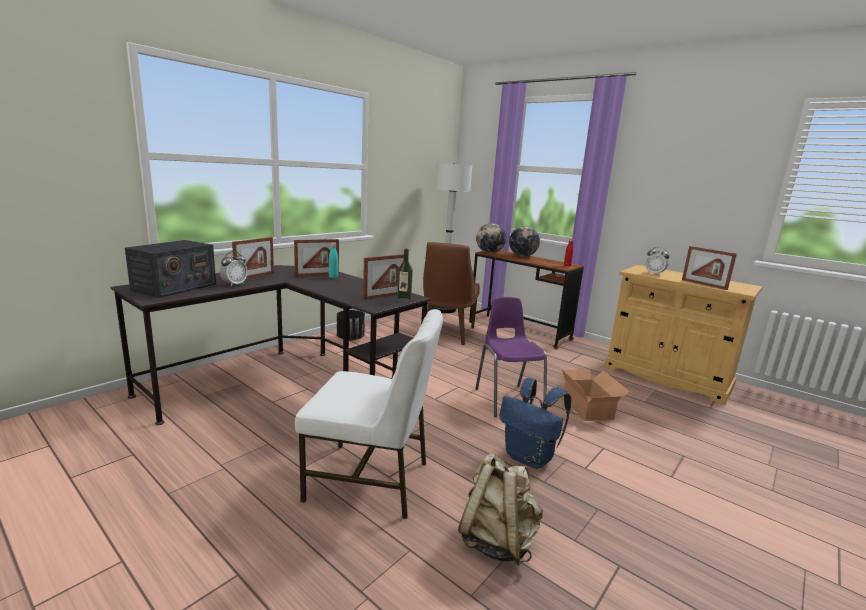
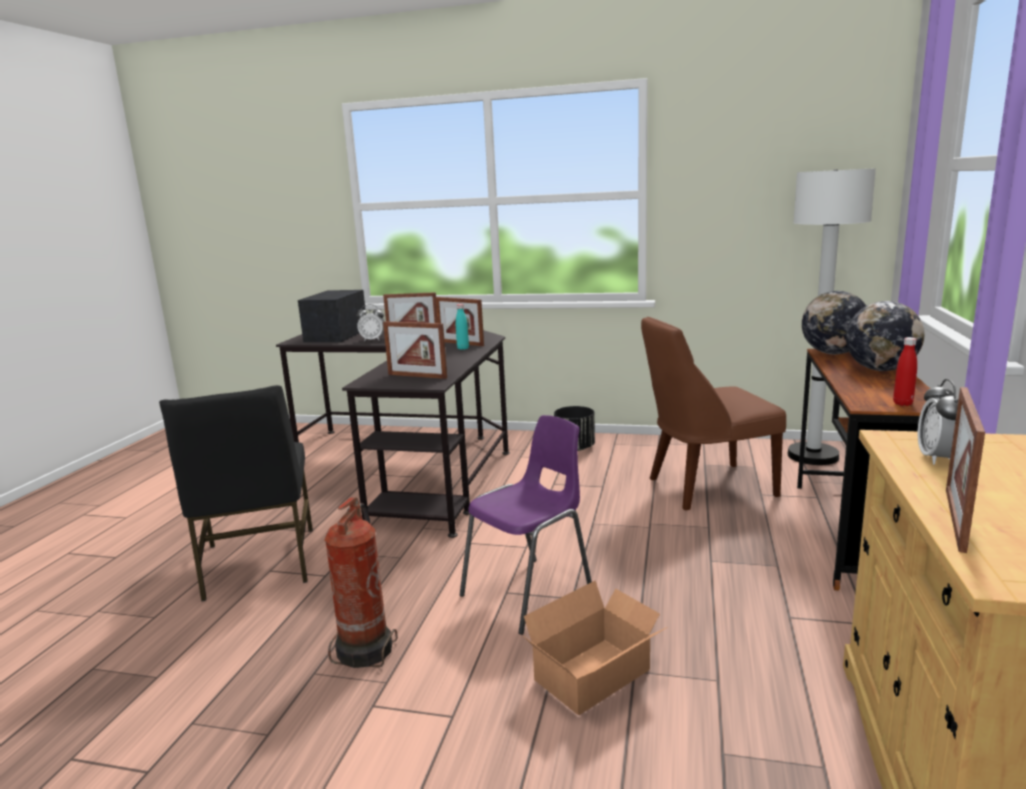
camera: 65 degrees right, 0 degrees up
(174, 287) = (336, 335): radio -> radio turned 105 degrees clockwise
(370, 480) = (258, 564): white chair -> black chair
(404, 300) = (412, 384): bottle -> none
(497, 540) = (177, 664): beige backpack -> none
(530, 458) = (367, 649): blue backpack -> fire extinguisher

